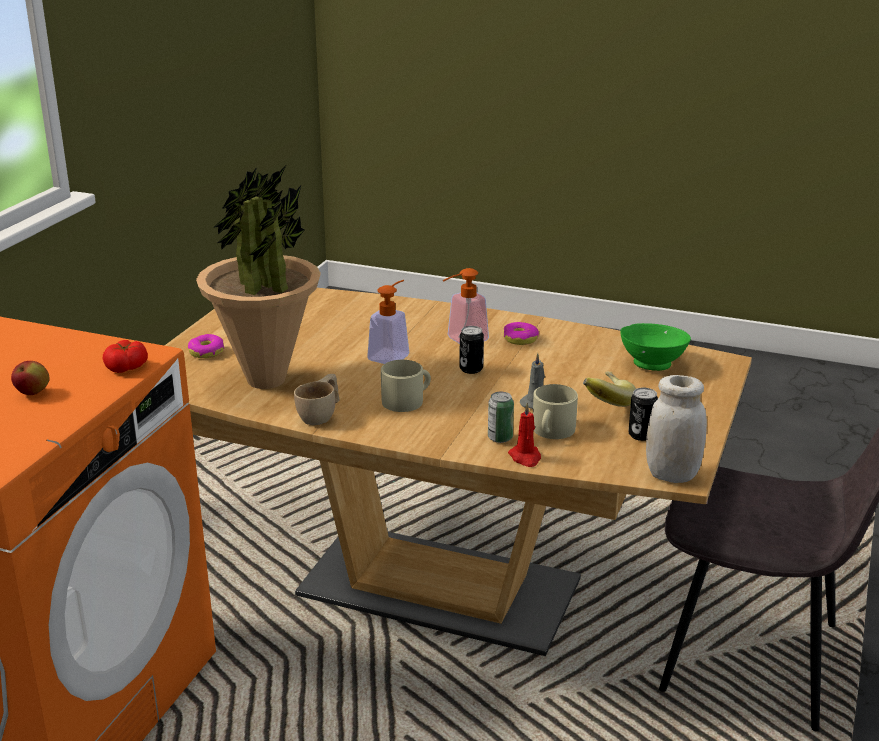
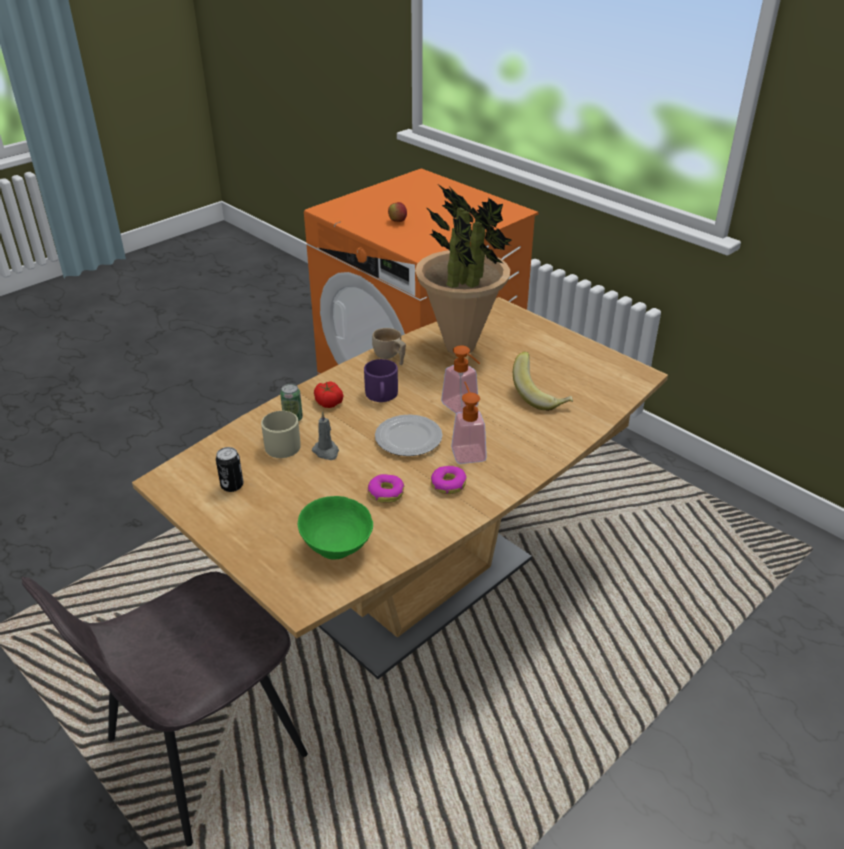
camera: 115 degrees right, 10 degrees up
(126, 367) = (407, 245): tomato -> tomato (328, 402)
(206, 352) = (524, 332): donut -> donut (386, 493)
(407, 400) = (381, 395): beige mug -> purple mug
(471, 369) = (409, 438): can -> plate
(525, 457) = (257, 421): red candle -> none
(604, 403) = (295, 487): banana -> banana (541, 396)
(672, 475) = (170, 476): white jar -> none

